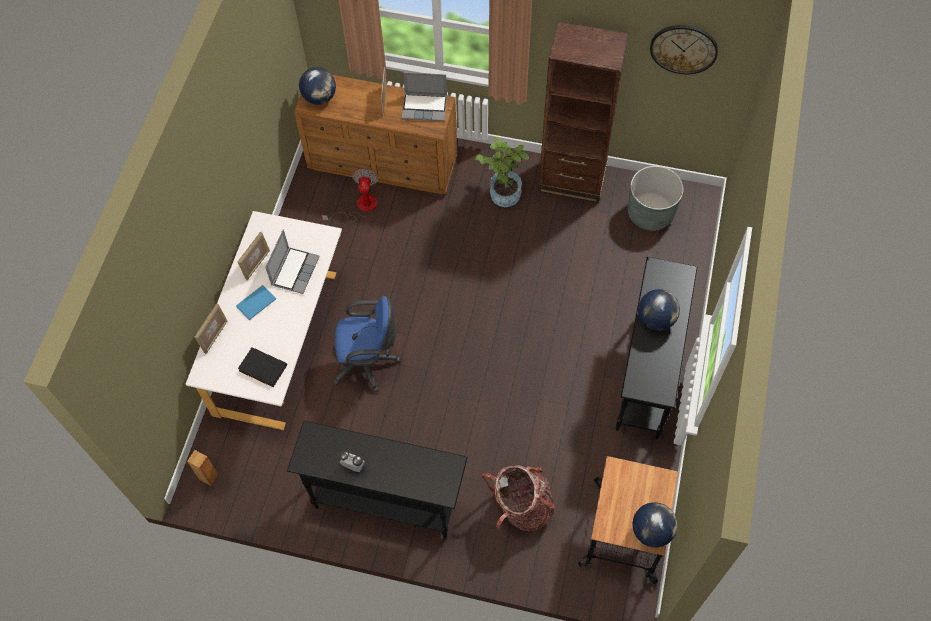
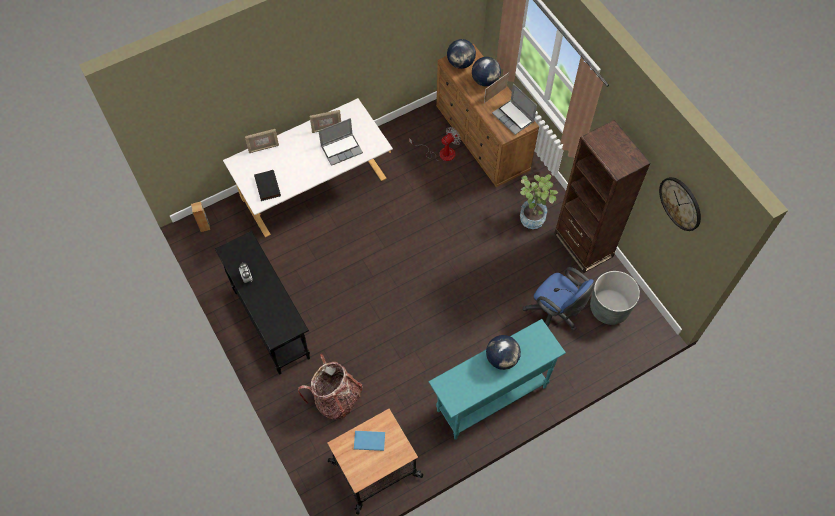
camera: 45 degrees right, 0 degrees up
(255, 303) = (302, 148): blue book -> blue book (368, 440)
(368, 363) = (347, 243): blue office chair -> blue office chair (554, 314)
(646, 376) = (491, 398): black console table -> turquoise console table
(651, 531) = (364, 473): globe -> globe (485, 80)

